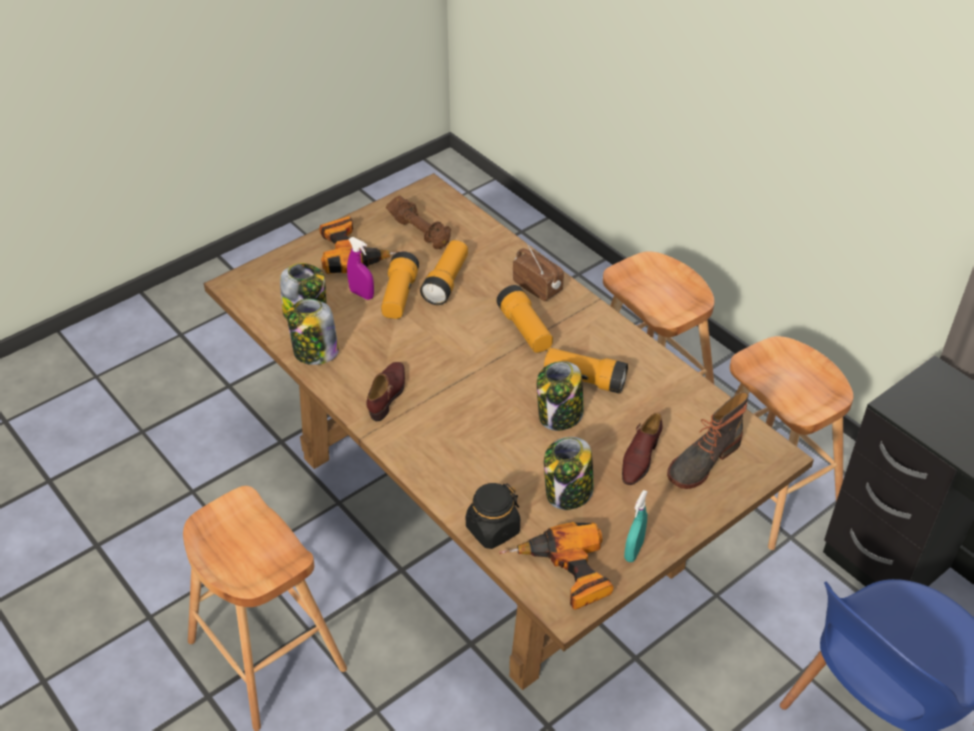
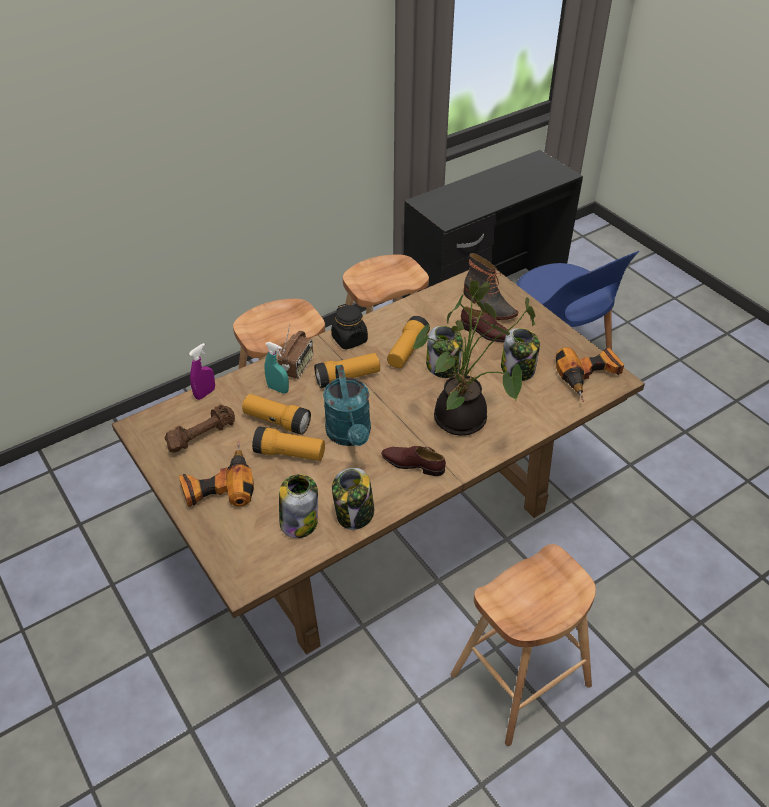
camera: 85 degrees left, 0 degrees up
(362, 294) = (281, 480): purple spray bottle -> purple spray bottle (205, 393)
(429, 340) = (350, 435): none -> turquoise watering can
(461, 438) = (464, 421): none -> potted plant
(492, 529) = (554, 410): black jar -> black jar (349, 339)
(538, 287) = (297, 367): radio -> radio turned 150 degrees clockwise
(633, 551) = (567, 345): turquoise spray bottle -> turquoise spray bottle (278, 389)

